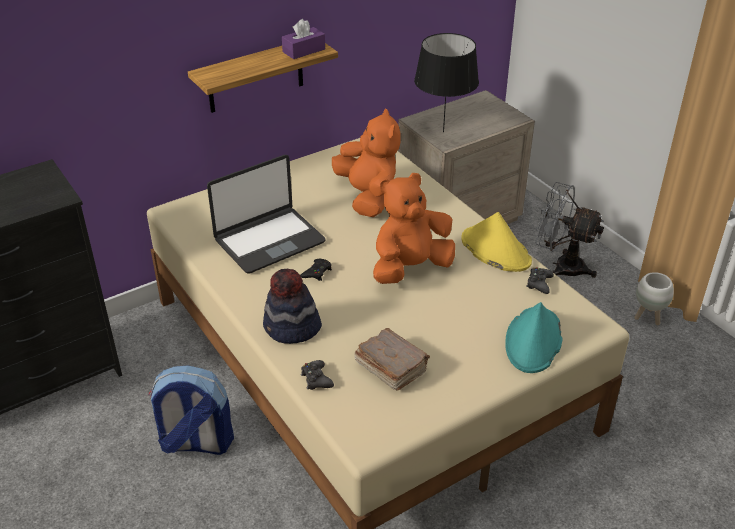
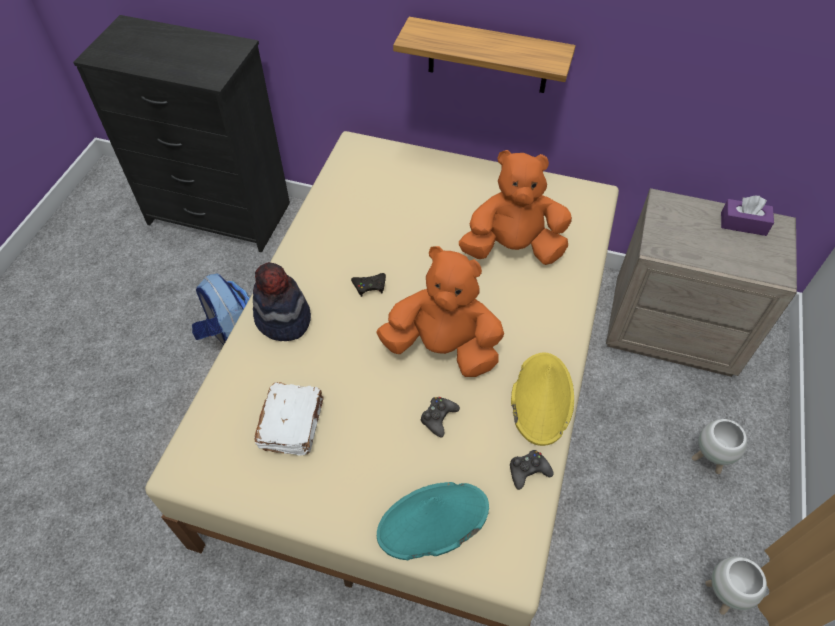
camera: 50 degrees right, 15 degrees up
(269, 240) = (379, 226): laptop -> none
(304, 50) = (536, 54): purple tissue box -> purple tissue box (743, 224)
(316, 379) = (234, 380): black game controller -> black game controller (438, 418)
(368, 197) = (513, 248): orange plush toy -> orange plush toy turned 120 degrees counterclockwise
(390, 367) = (293, 424): brown book -> white book
(443, 132) = (673, 233): black table lamp -> none
(561, 266) = (708, 460): grey fan -> white planter

